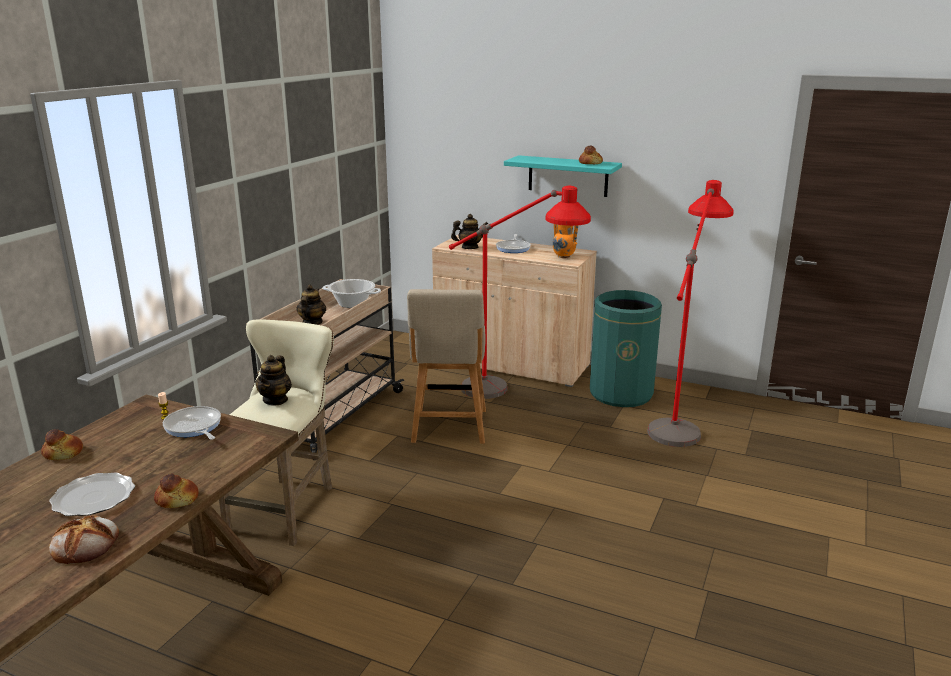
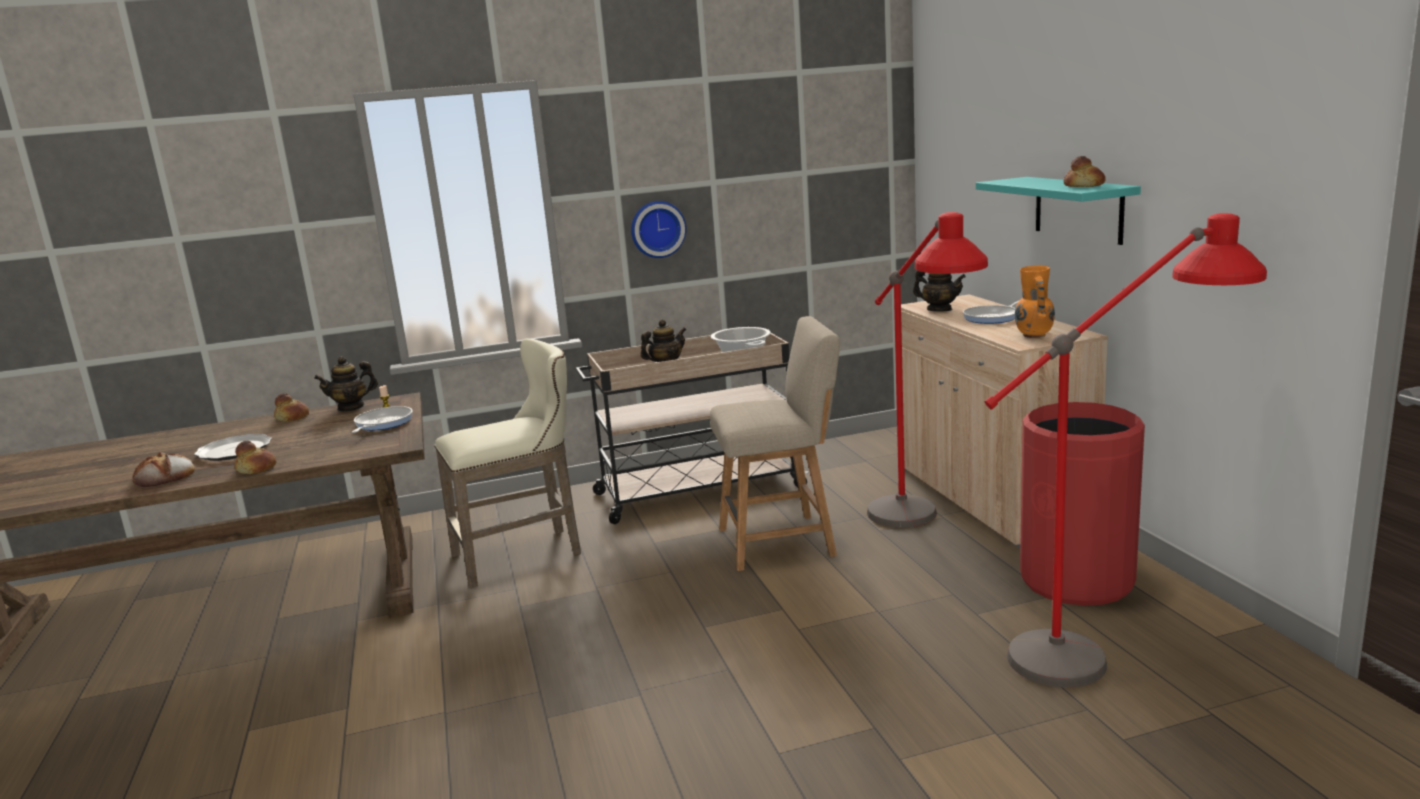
camera: 50 degrees right, 5 degrees down
(262, 209) = (657, 229): none -> wall clock
(275, 400) = (502, 426): teapot -> teapot (351, 407)
(449, 428) = (782, 541): beige chair -> beige chair turned 150 degrees counterclockwise
(621, 393) = (1077, 580): green trash can -> red trash can

